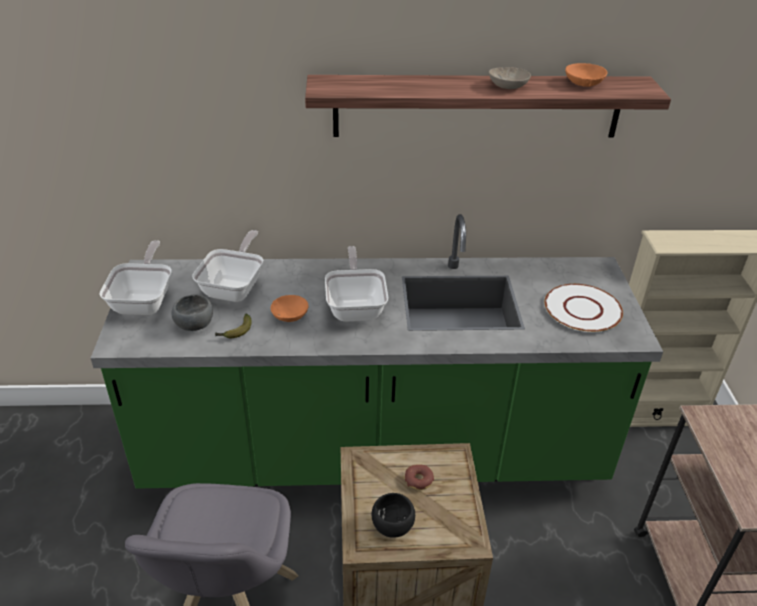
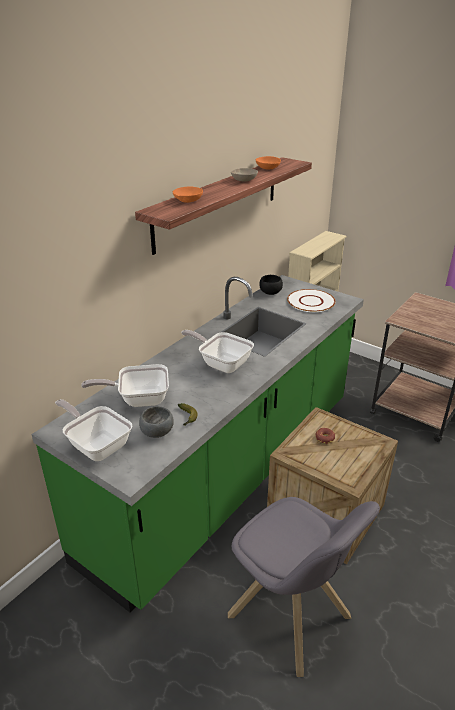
camera: 50 degrees left, 5 degrees down
(235, 287) = (138, 399): frying pan -> frying pan turned 60 degrees counterclockwise
(291, 316) = (199, 389): orange bowl -> orange bowl (189, 200)
(393, 524) = (347, 464): black bowl -> black bowl (270, 292)

